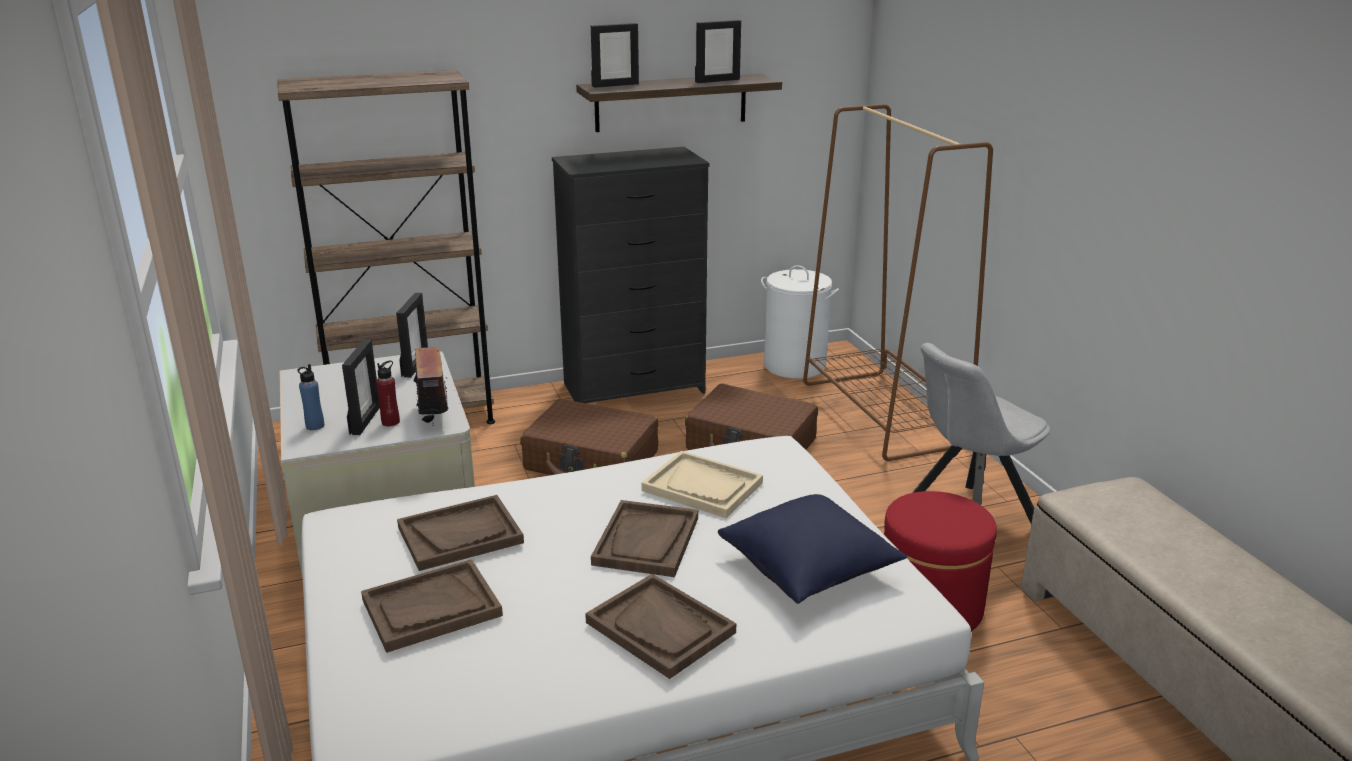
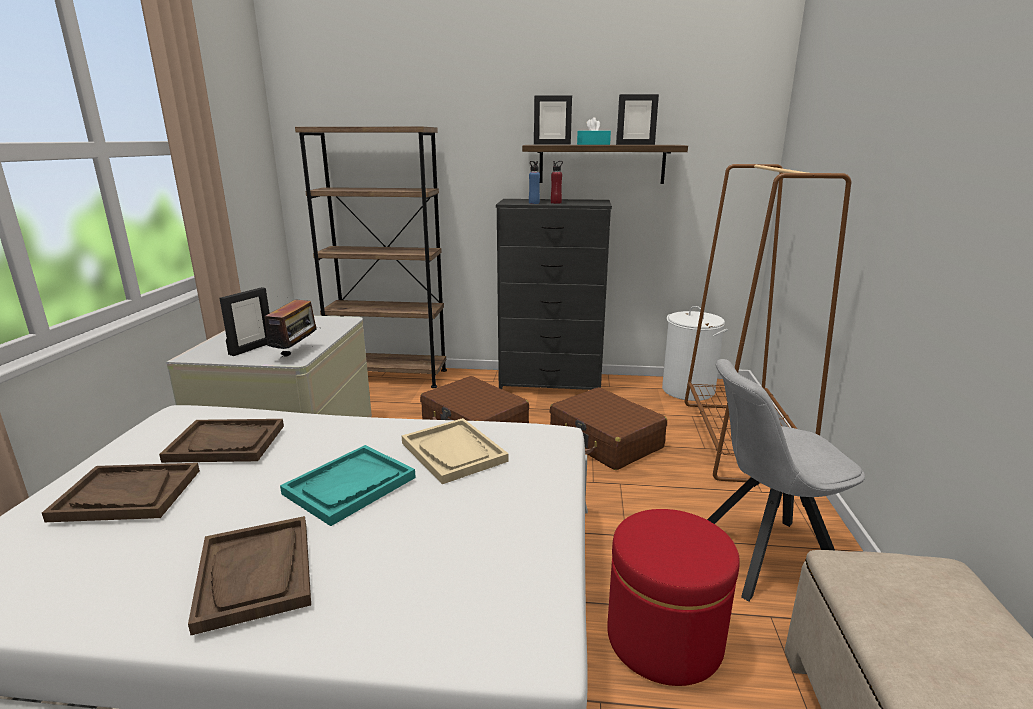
camera: 25 degrees right, 5 degrees down
(315, 426) = (218, 346): blue bottle -> blue bottle (534, 203)
(390, 422) = (264, 352): red bottle -> red bottle (556, 203)
(415, 365) = (333, 323): picture frame -> none
(646, 541) = (350, 486): brown tray -> turquoise tray
(669, 84) = (593, 144): none -> turquoise tissue box
(809, 569) = (462, 557): blue pillow -> none

